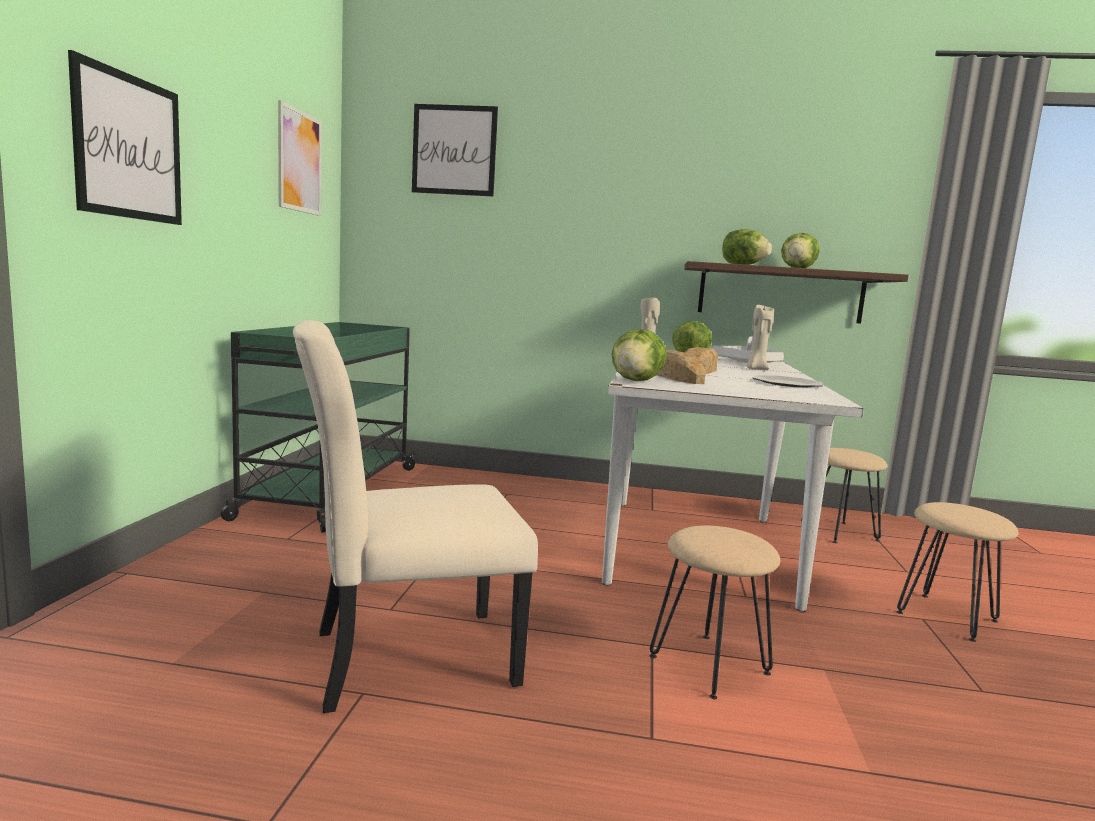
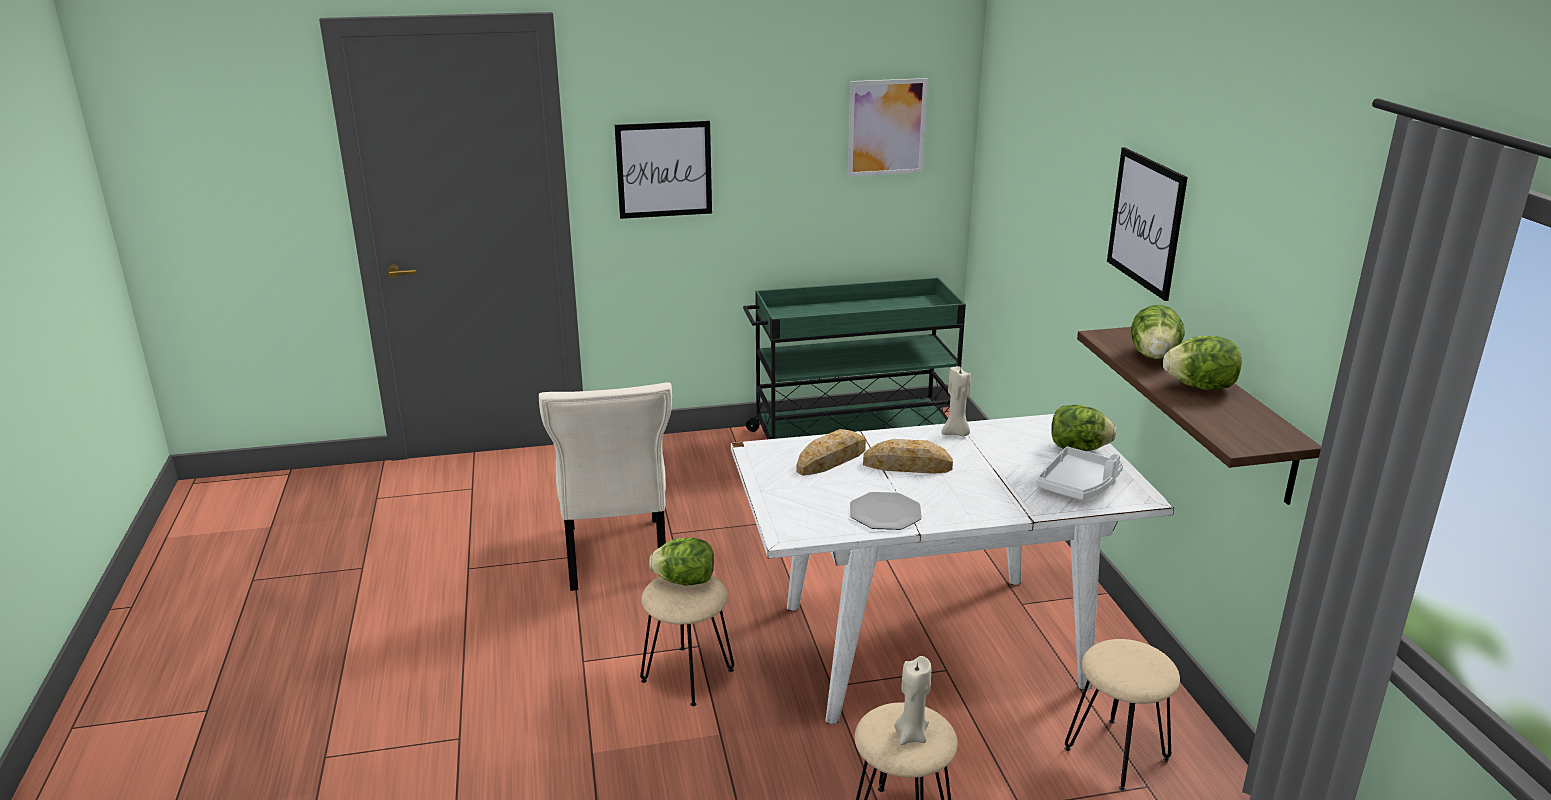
camera: 70 degrees right, 15 degrees up
(404, 658) = (615, 557): beige chair -> beige chair turned 150 degrees counterclockwise
(454, 150) = (1029, 115): picture -> picture (1146, 222)
(636, 381) = (769, 448): lettuce -> lettuce (685, 581)
(756, 369) = (1003, 493): beige candle -> beige candle (911, 735)

